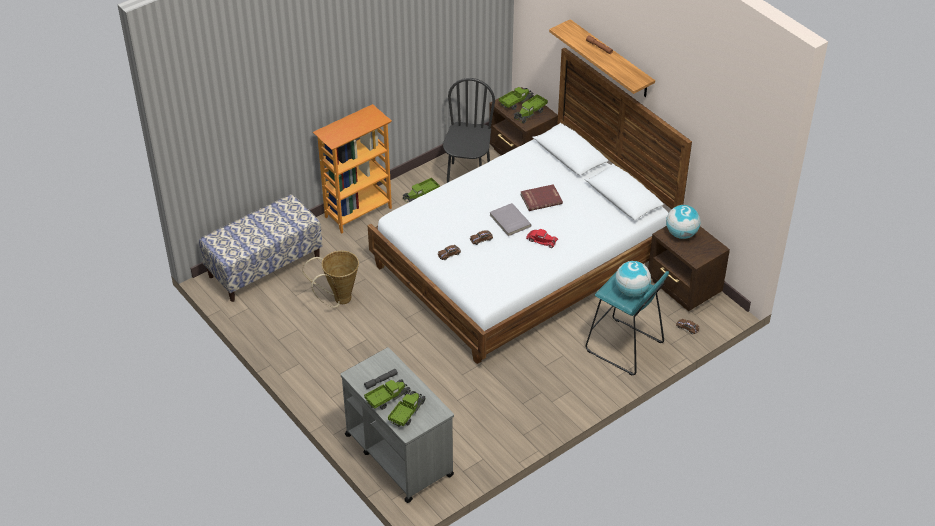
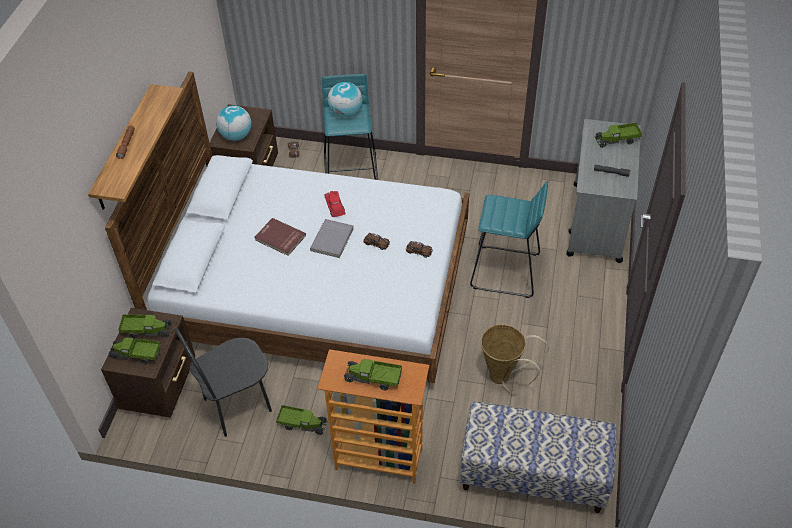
camera: 130 degrees left, 5 degrees up
(387, 398) = (620, 158): toy truck -> toy truck (373, 379)
(418, 364) = (506, 272): none -> turquoise stool

